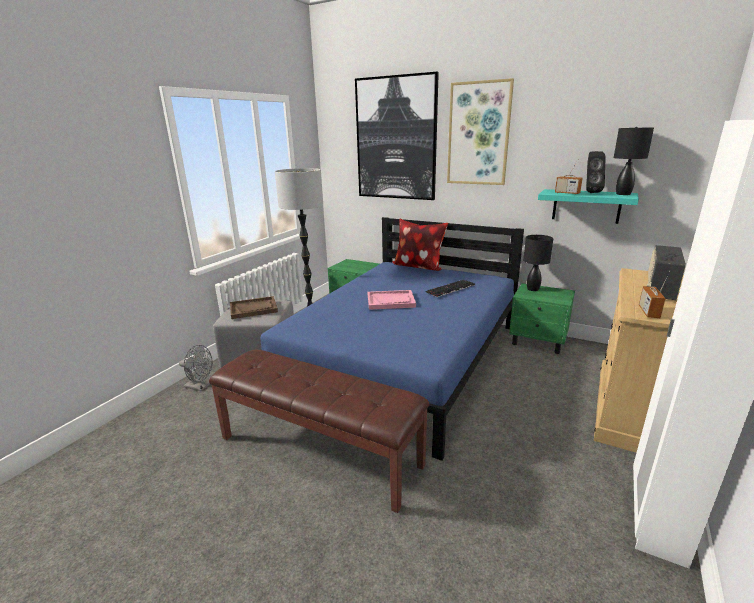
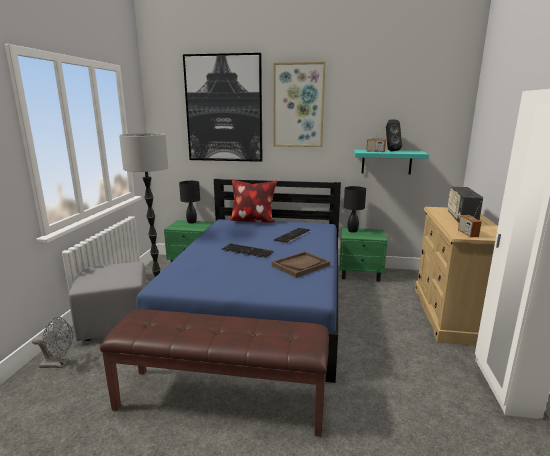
camera: 20 degrees left, 5 degrees down
(253, 309) = (109, 273): brown tray -> brown tray (300, 265)
(391, 301) = (248, 250): pink tray -> keyboard
(623, 194) = (414, 151): black table lamp -> black table lamp (192, 222)

